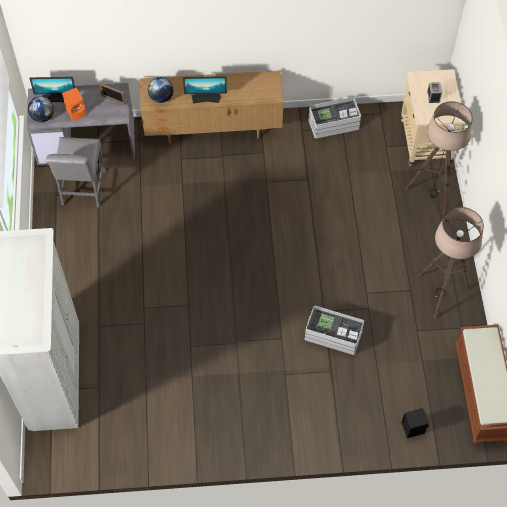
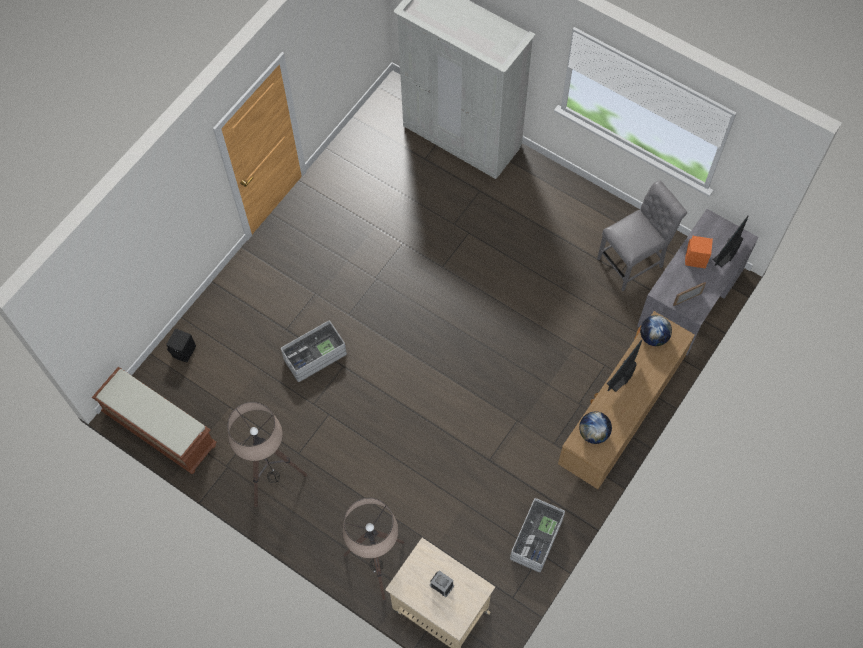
camera: 130 degrees right, 5 degrees up
(42, 117) = (711, 229): globe -> globe (593, 433)
(82, 190) = (633, 261): grey chair -> grey chair turned 105 degrees clockwise

